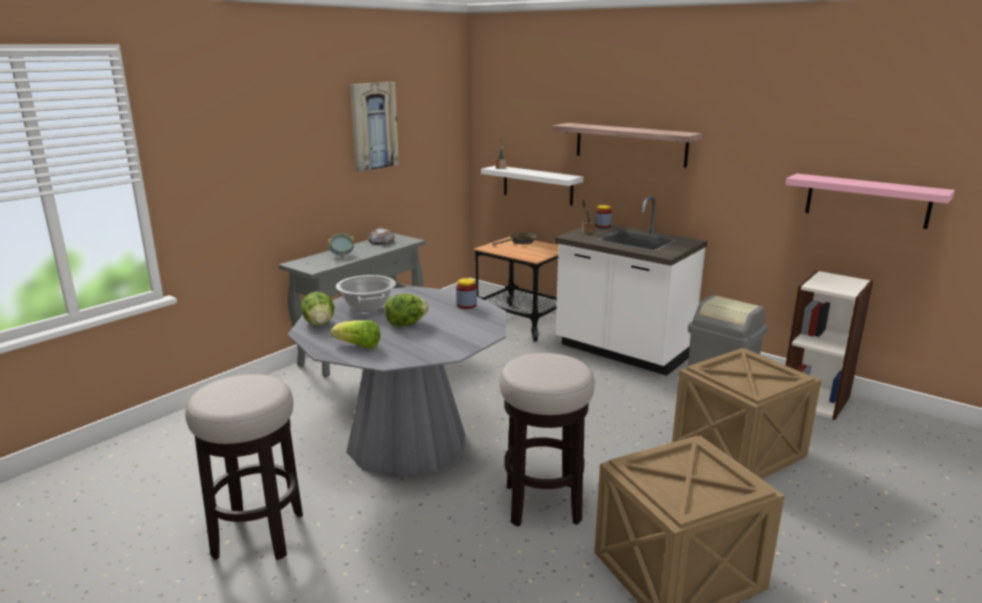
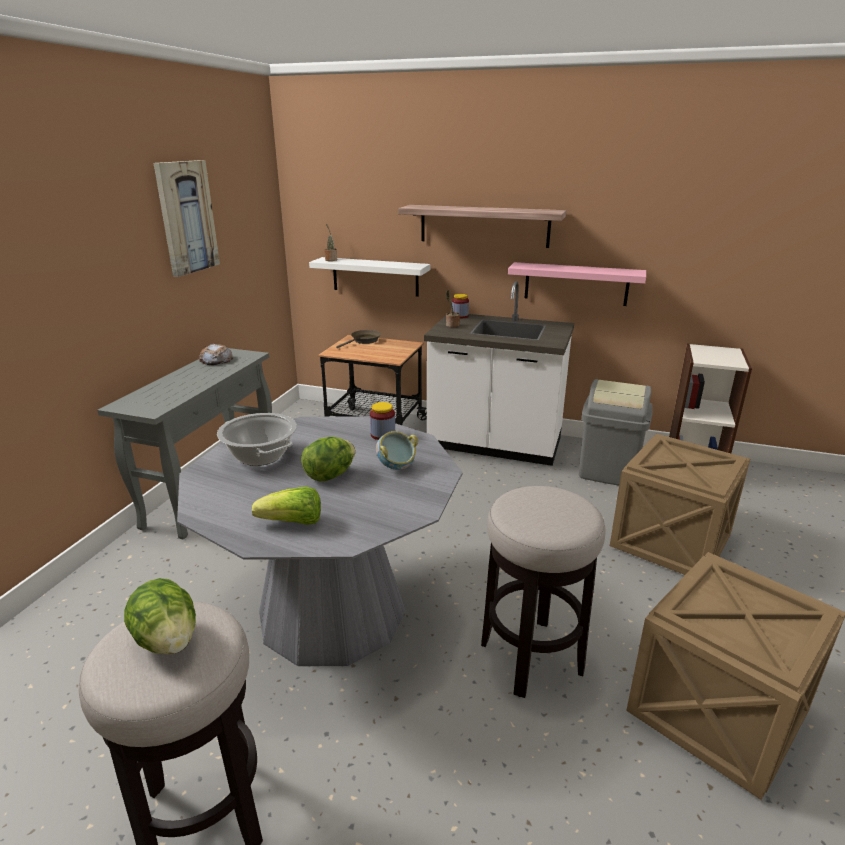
camera: 20 degrees left, 5 degrees up
(319, 324) = (213, 495): lettuce -> lettuce (168, 640)
(342, 255) = (178, 386): bowl -> bowl (396, 467)
(867, 200) = (737, 271): pink shelf -> pink shelf (576, 284)

